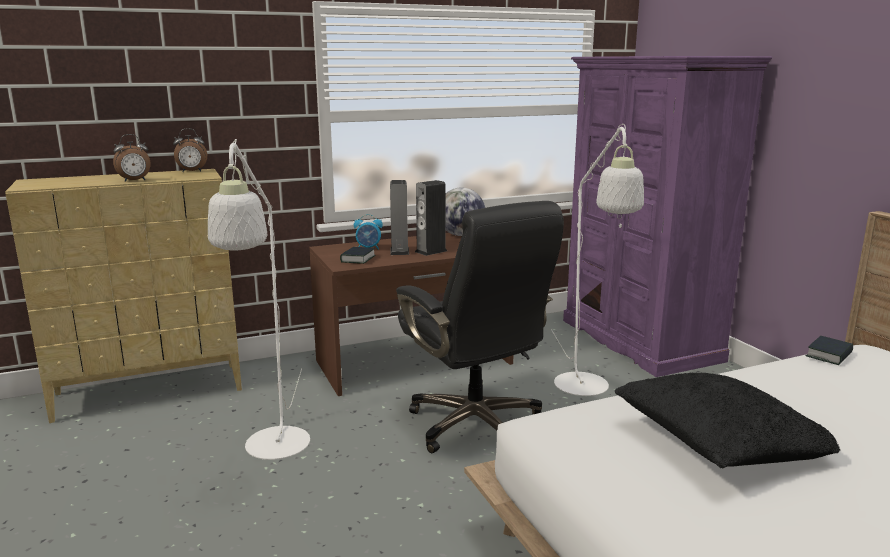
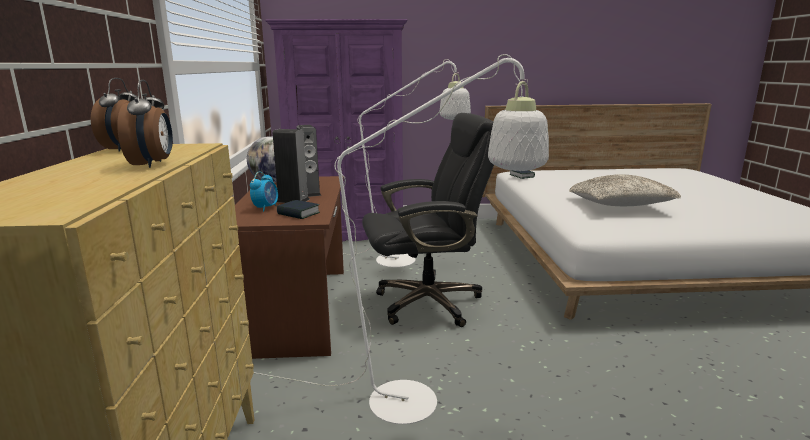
camera: 70 degrees left, 0 degrees up
(719, 443) = (619, 205): black pillow -> beige pillow

